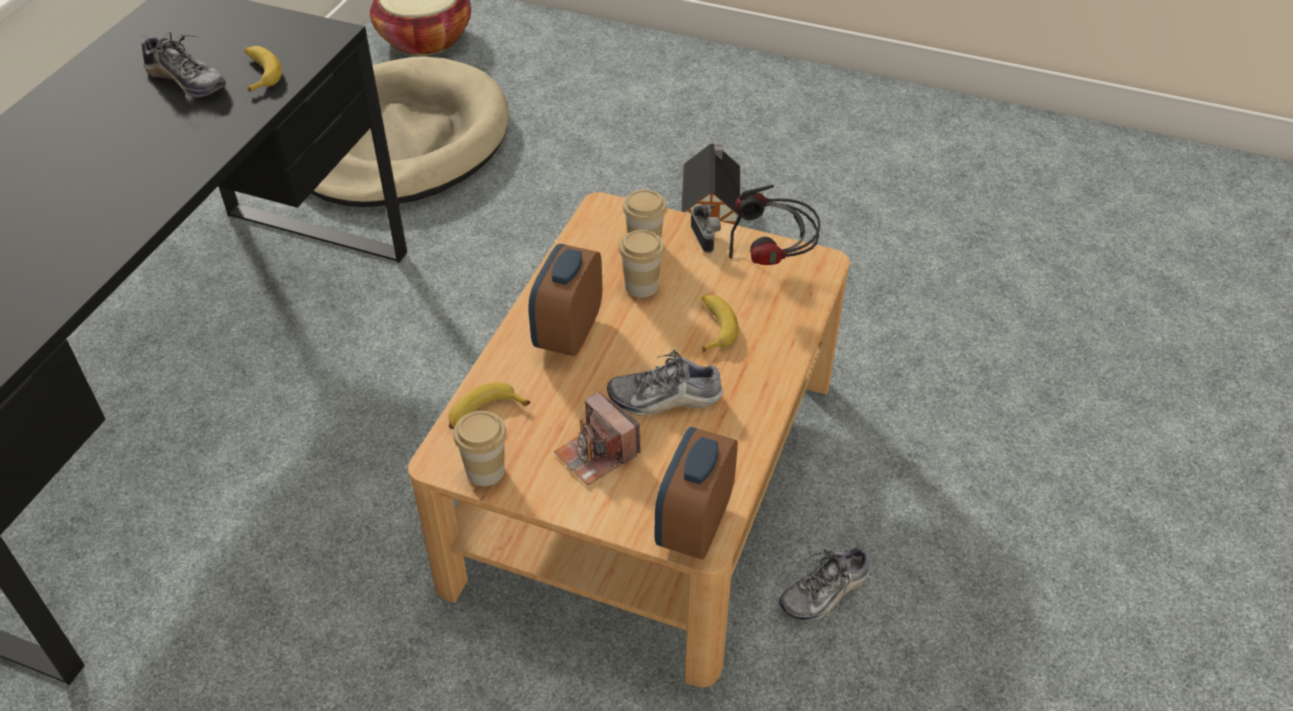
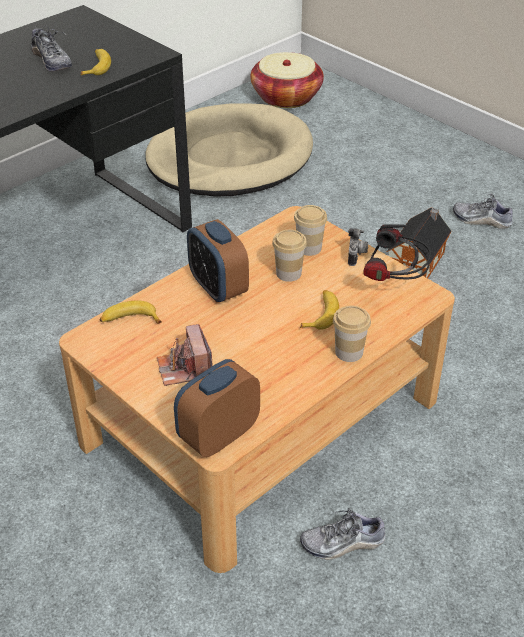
camera: 25 degrees right, 5 degrees down
(485, 471) = (106, 355): cup -> cup (349, 352)
(568, 333) = (218, 288): alarm clock -> alarm clock turned 75 degrees counterclockwise
(665, 398) = (255, 349): shoe -> shoe (481, 220)

